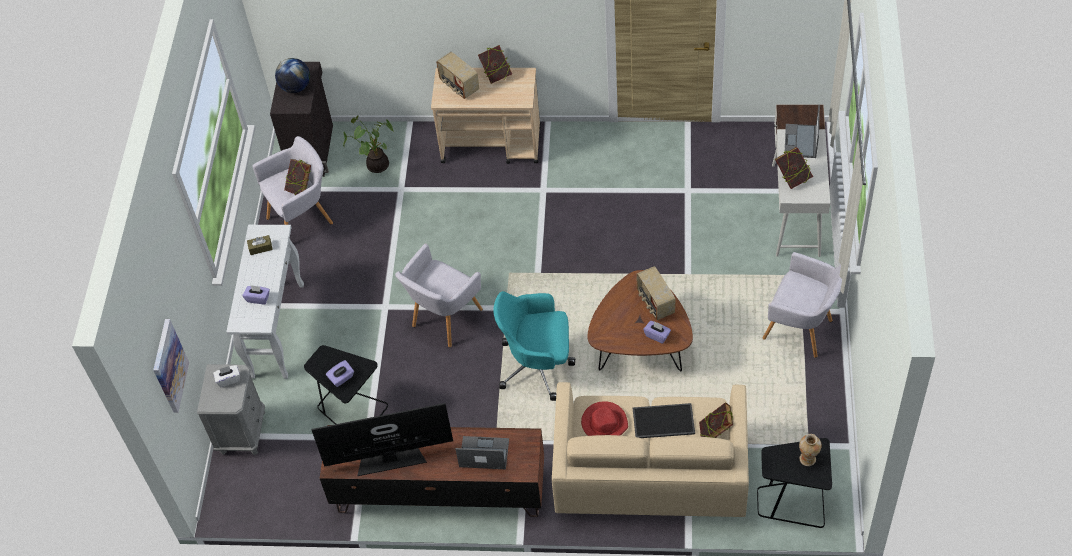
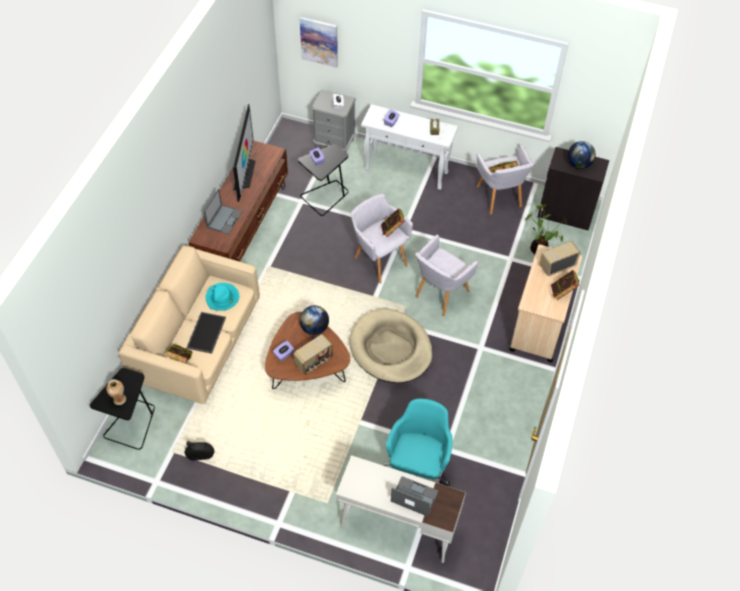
camera: 100 degrees right, 0 degrees up
(538, 365) = (317, 303): turquoise office chair -> turquoise office chair (417, 467)
(577, 272) = (391, 348): none -> beige dog bed
(604, 423) = (222, 298): red hat -> turquoise hat
(607, 316) = (314, 328): none -> globe
(655, 303) = (314, 362): radio -> radio turned 150 degrees clockwise
(792, 178) = (374, 474): book -> book (392, 230)
(799, 413) = (200, 456): none -> black vase
(801, 331) = (272, 484): grey armchair -> grey armchair (440, 294)

